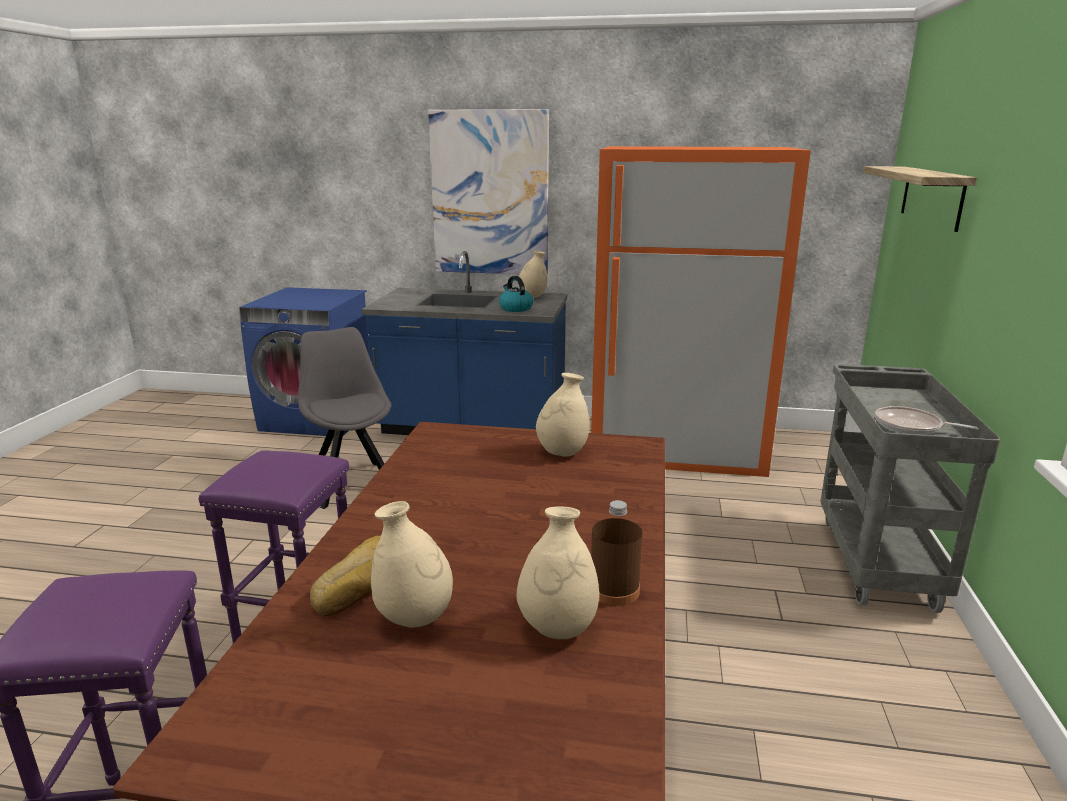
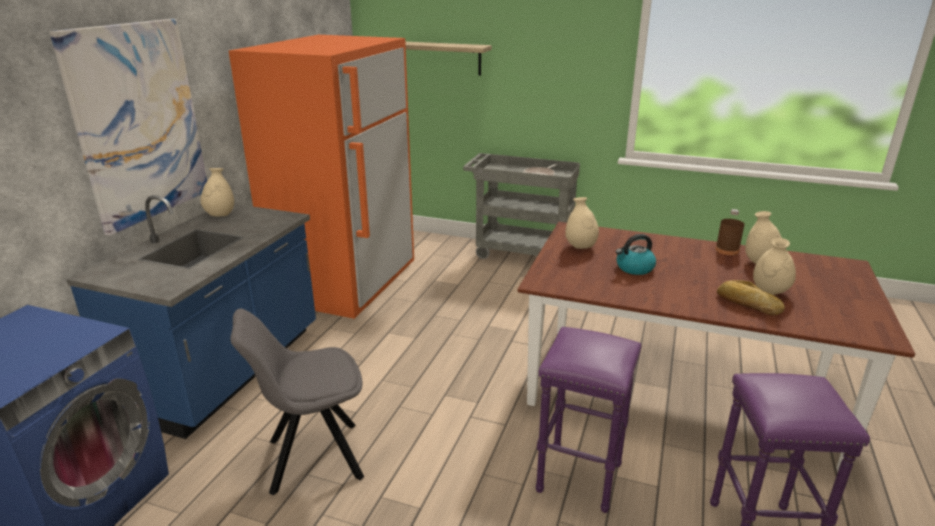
camera: 80 degrees left, 5 degrees up
(515, 308) = (262, 225): kettle -> kettle (634, 268)

